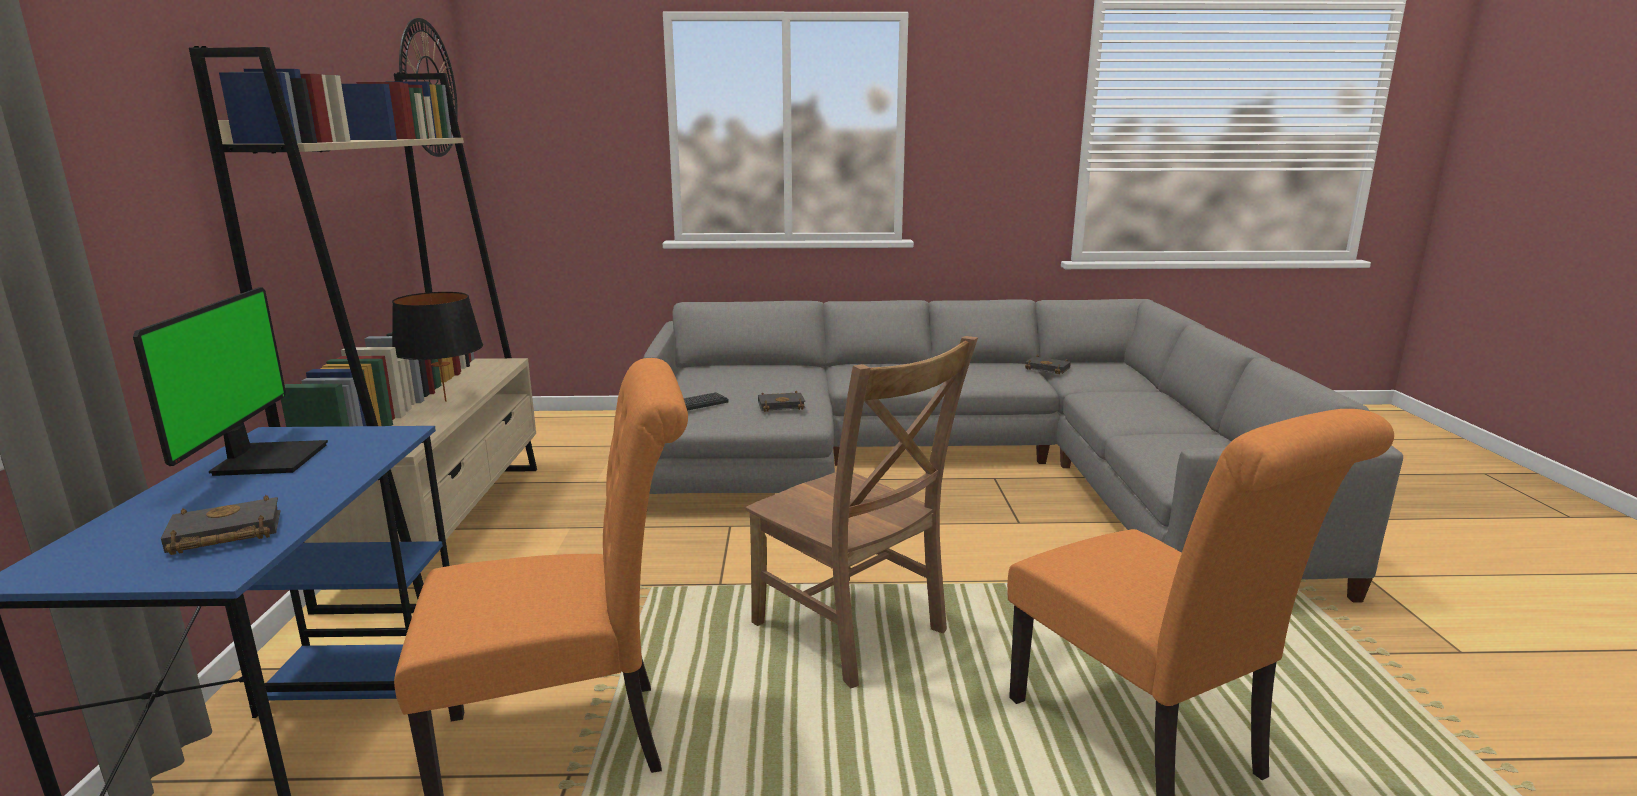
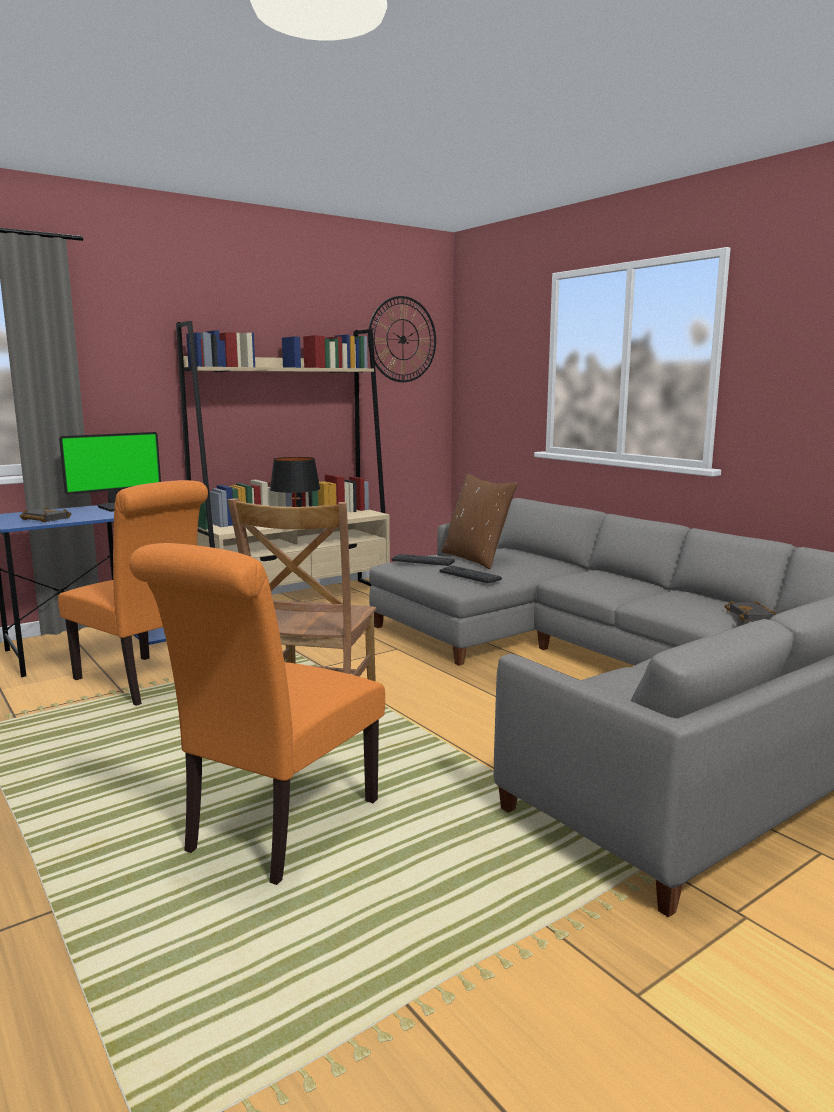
camera: 55 degrees right, 5 degrees down
(724, 386) = (476, 559): none -> brown pillow
(782, 405) = (470, 575): black book -> keyboard

